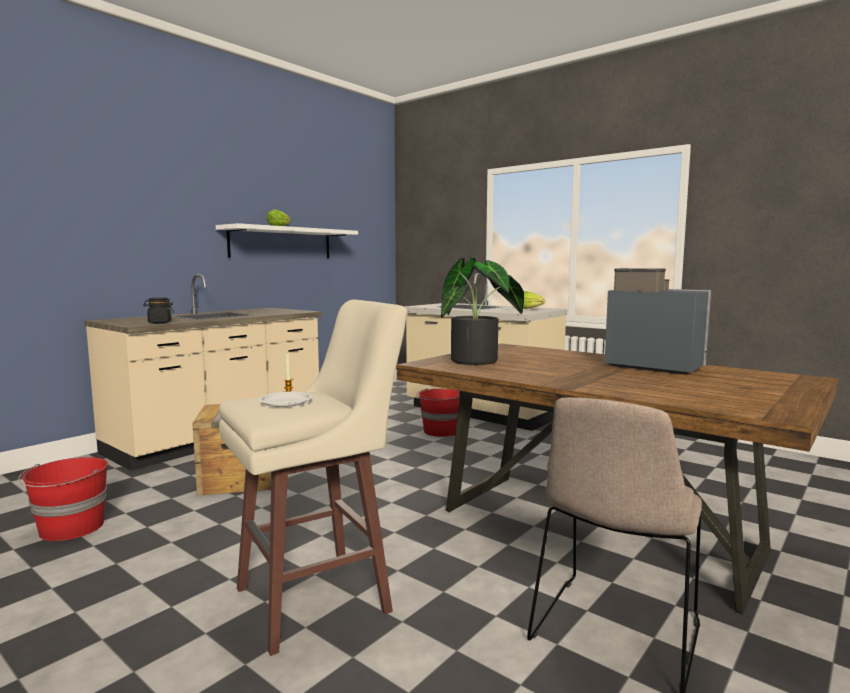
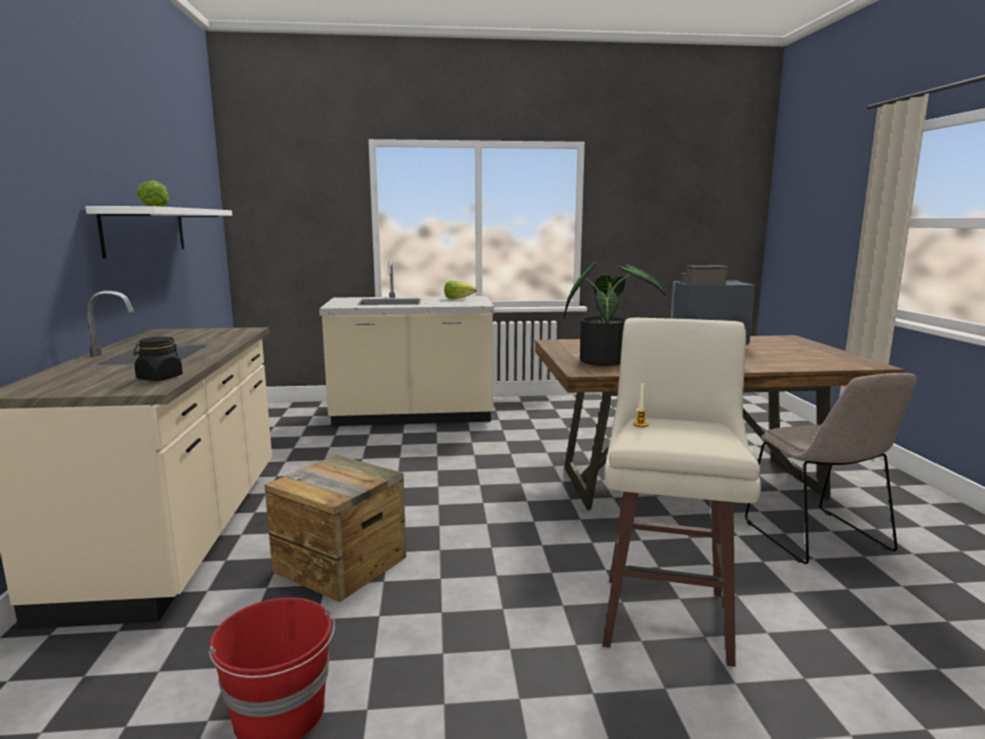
camera: 45 degrees left, 5 degrees up
(285, 402) = (682, 432): white plate -> none
(440, 431) = (421, 444): red bucket -> none

